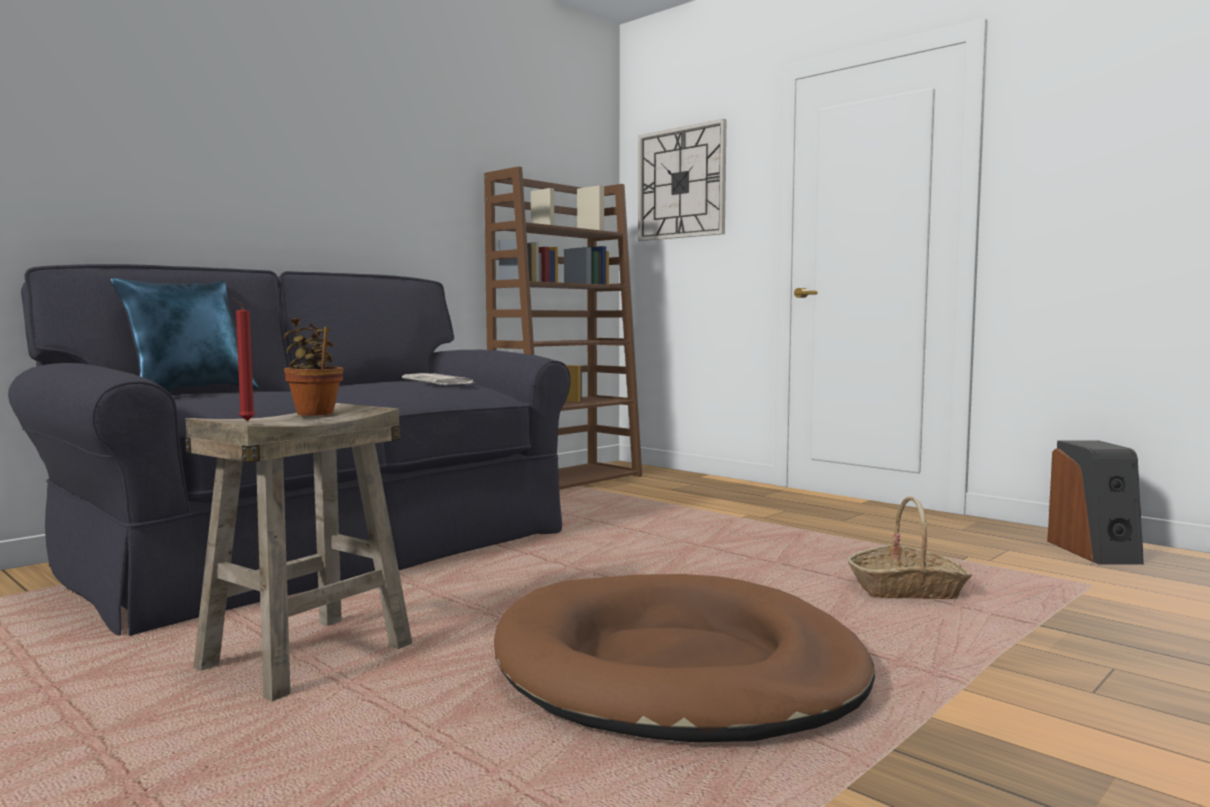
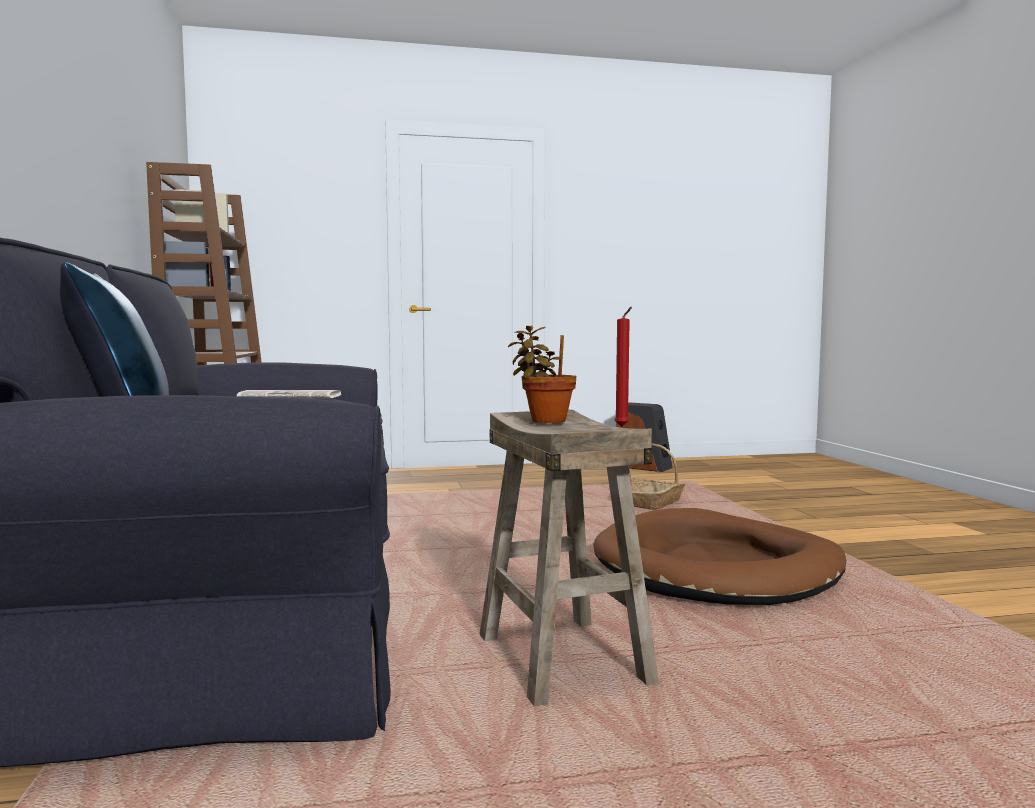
camera: 55 degrees left, 0 degrees up
(681, 183) = (277, 202): wall clock -> none

